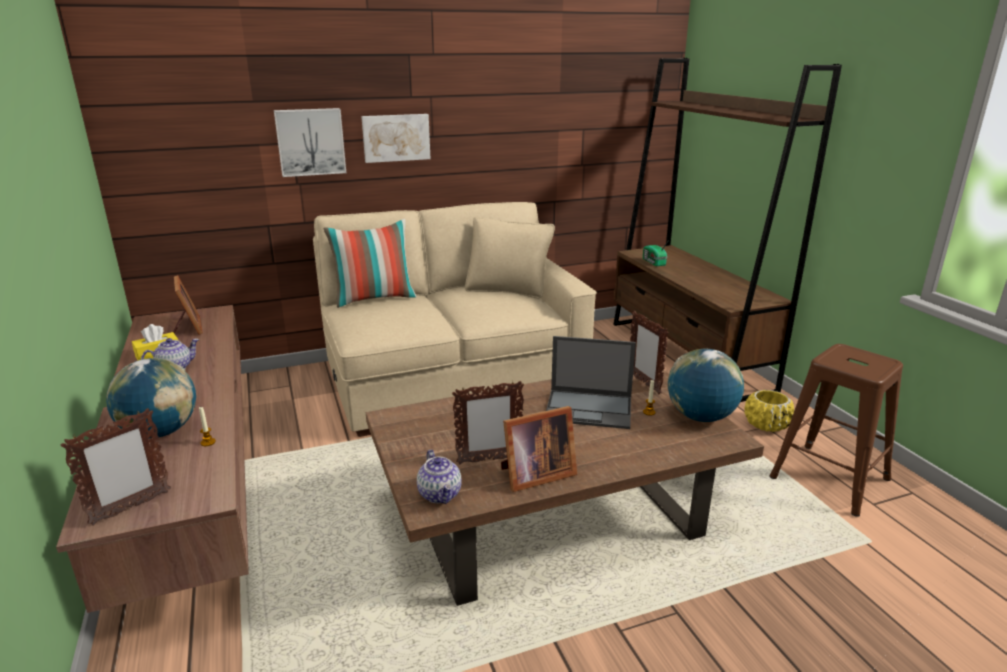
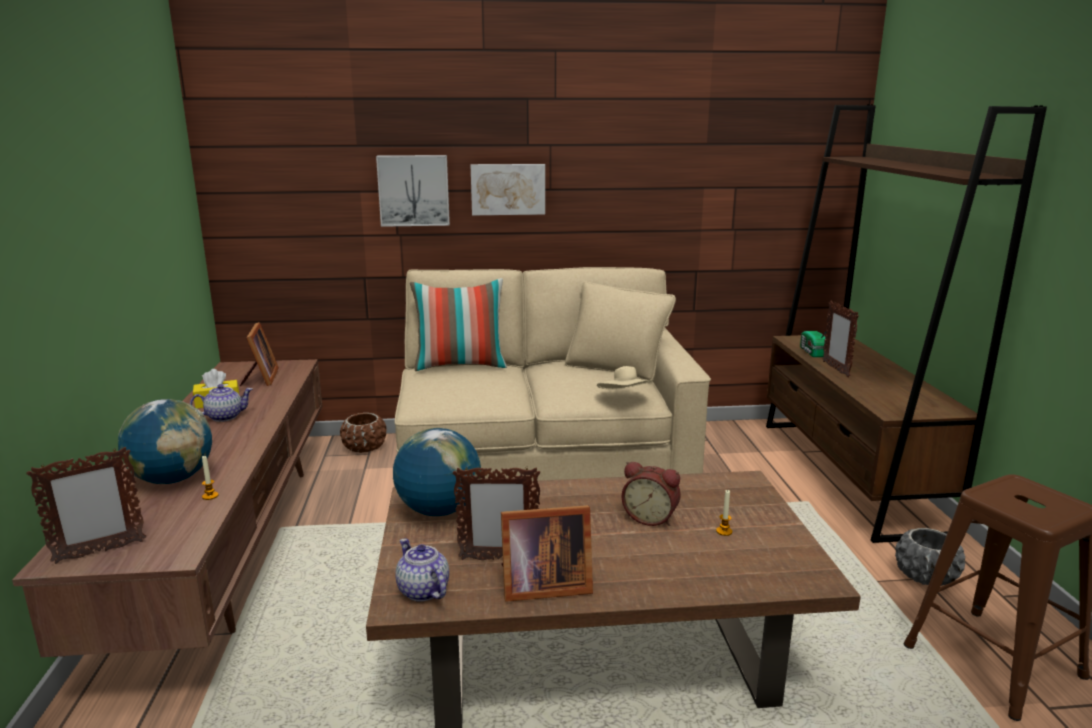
camera: 15 degrees right, 5 degrees down
(284, 380) = (365, 447): none -> brown planter
(440, 494) = (422, 590): teapot -> teapot turned 150 degrees clockwise
(529, 313) = (625, 398): none -> beige hat
(590, 409) = (650, 517): laptop -> alarm clock
(644, 383) = (735, 495): picture frame -> picture frame (835, 369)
(700, 417) = (790, 547): globe -> globe (439, 511)
(766, 425) = (925, 576): yellow planter -> grey planter

